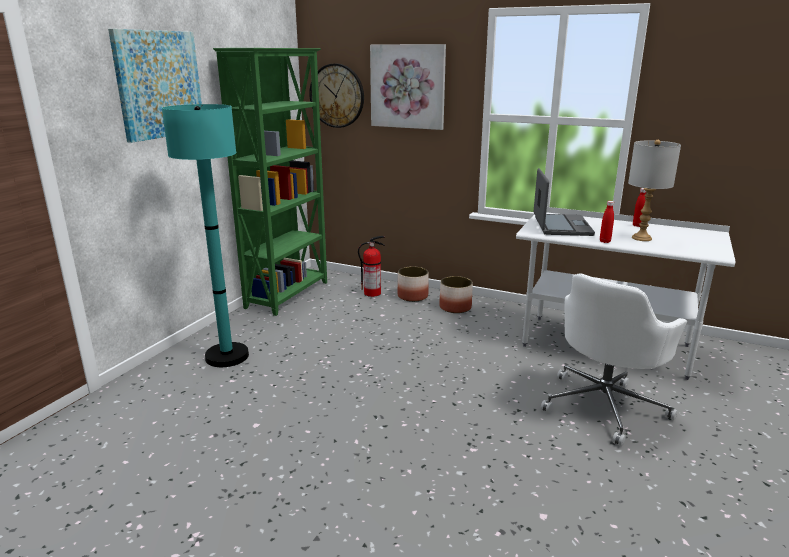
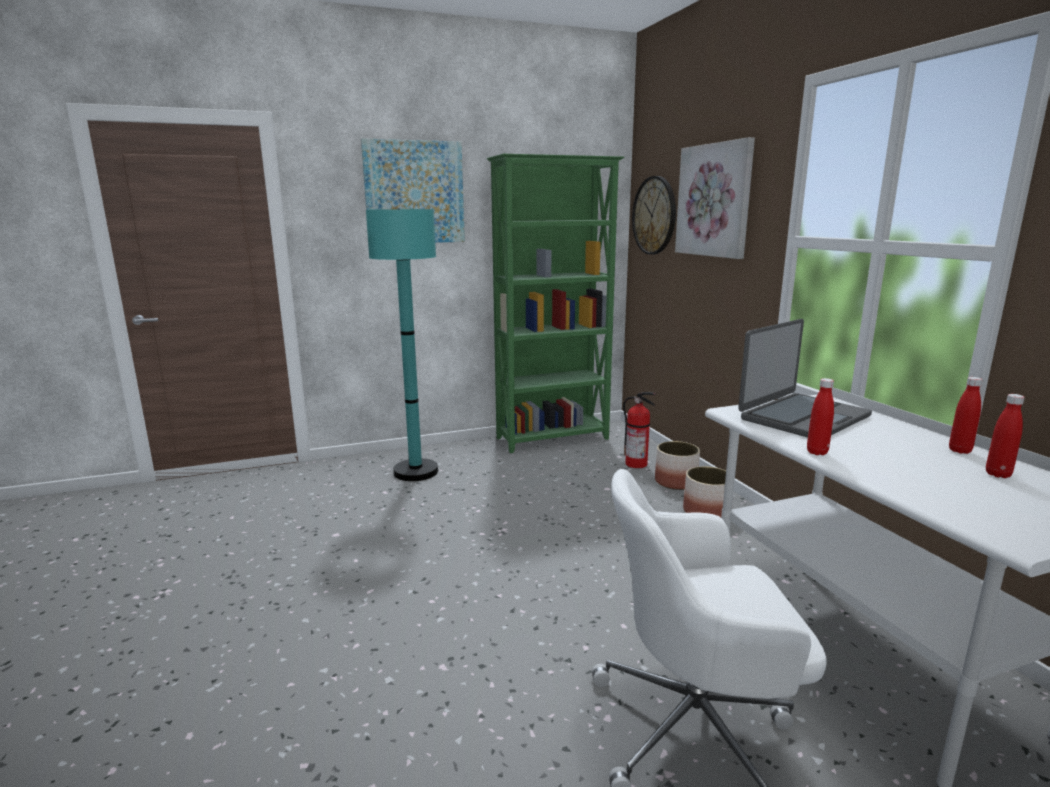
camera: 45 degrees right, 5 degrees down
(641, 238) = (907, 467): grey table lamp -> none
(666, 232) = (998, 474): none -> red bottle

